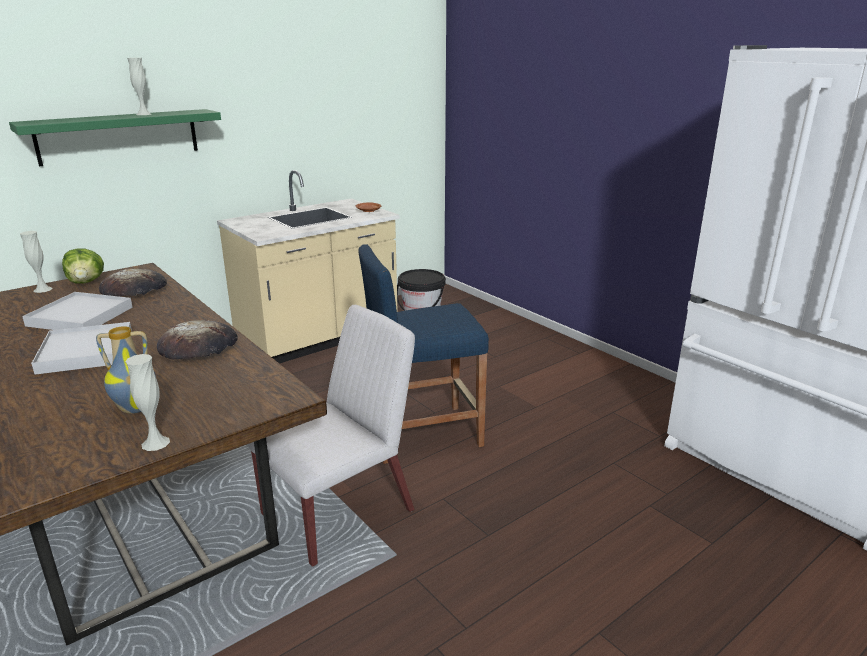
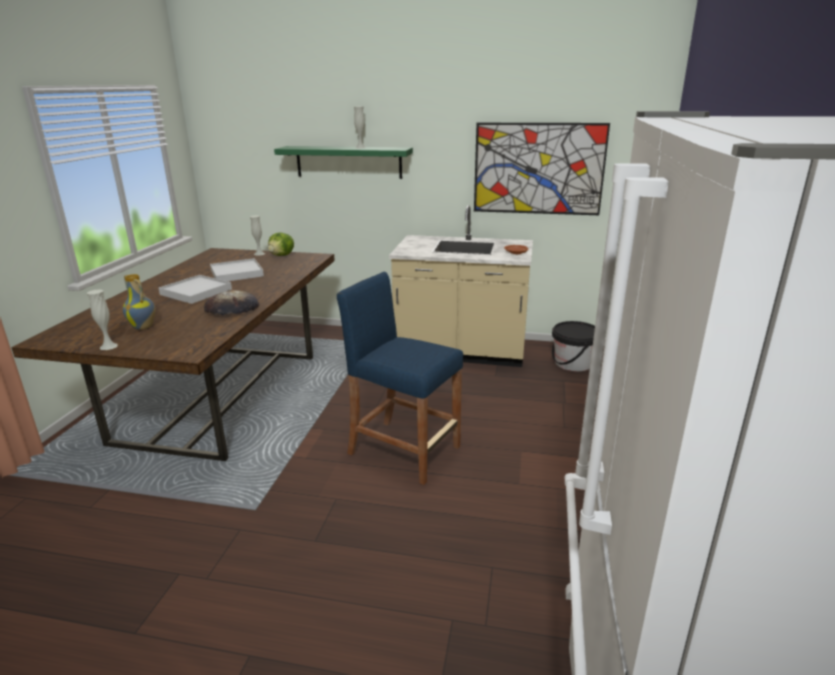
camera: 50 degrees right, 0 degrees up
(134, 289) = (288, 266): bread -> none
(340, 511) = (278, 465): white chair -> none
(344, 121) = (538, 169): none -> picture

